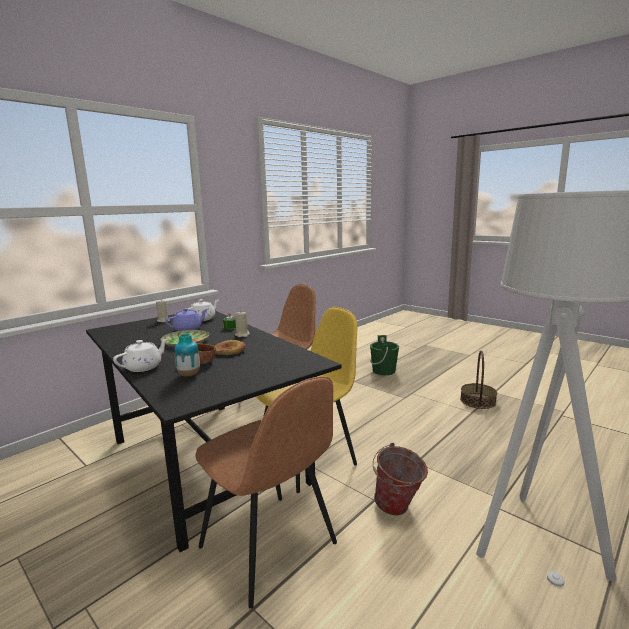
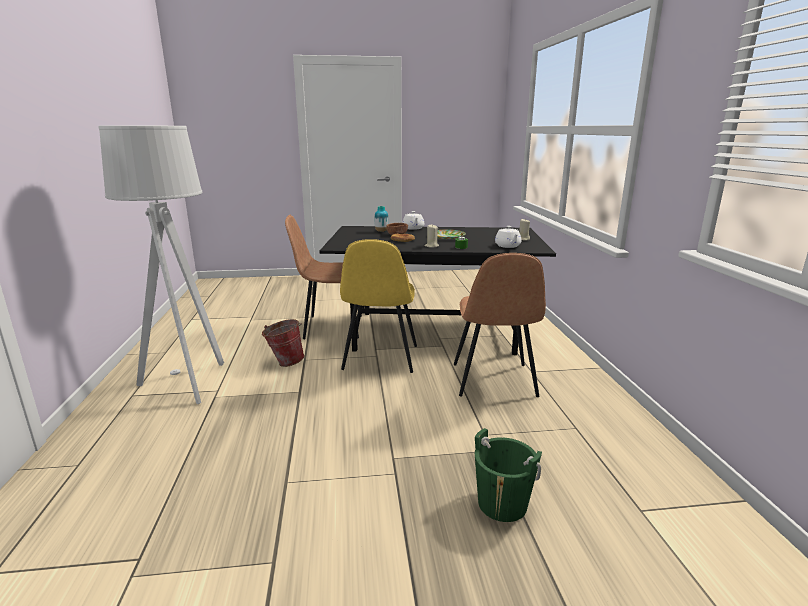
camera: 130 degrees right, 5 degrees up
(188, 329) = (479, 240): purple teapot -> none
(478, 401) = (290, 514): basket -> none

